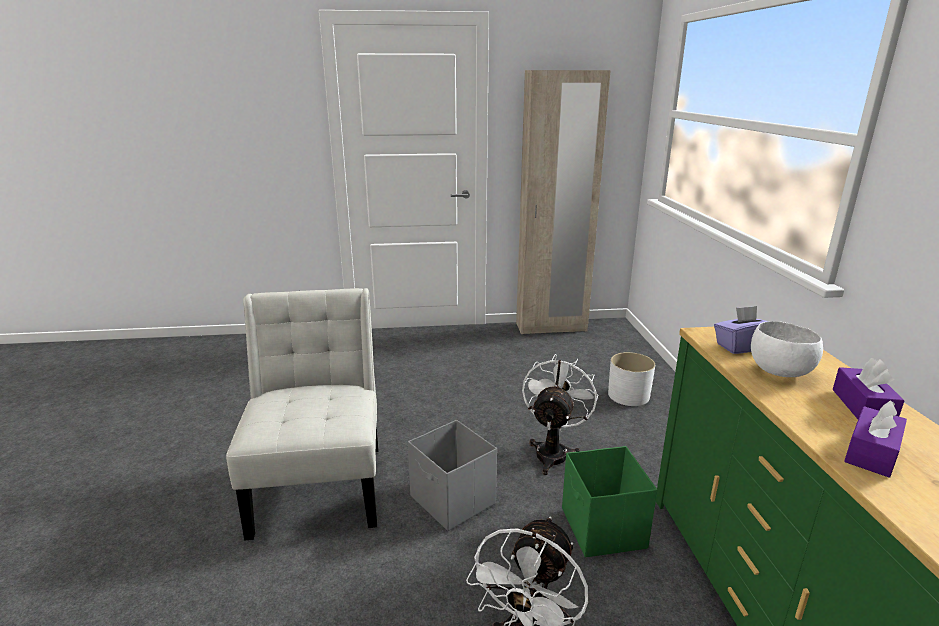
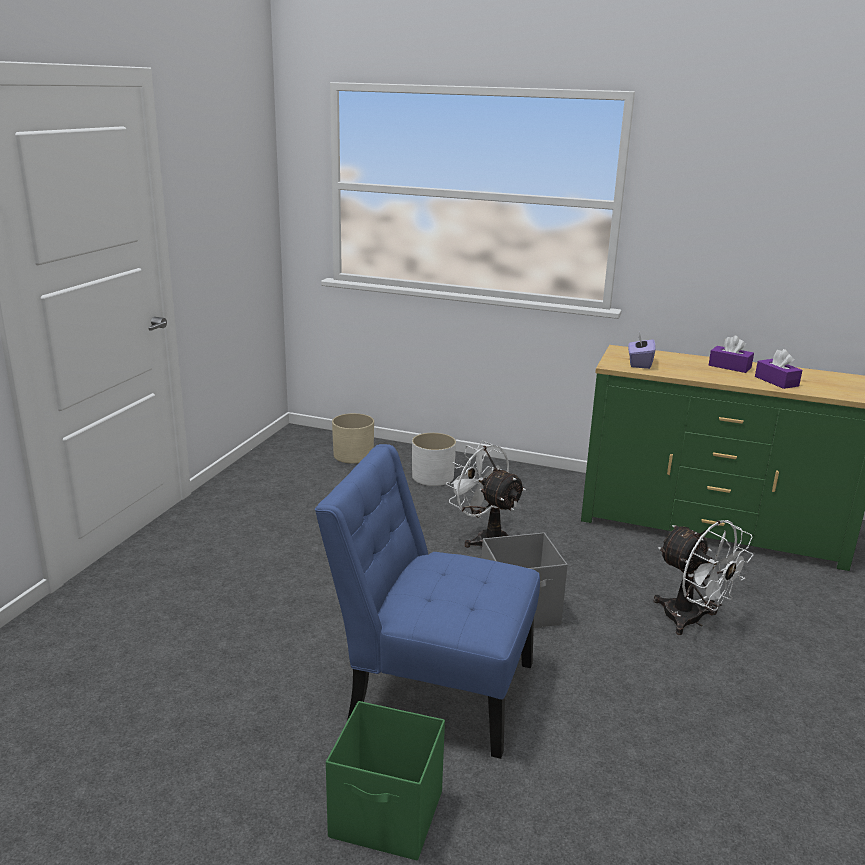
camera: 65 degrees left, 0 degrees up
(320, 483) = (432, 687): white chair -> blue chair
(551, 327) = (257, 463): beige wardrobe -> none
(602, 529) = (598, 554): green storage box -> green storage box (388, 816)
(613, 353) = (353, 455): none -> beige planter
(778, 371) = (679, 367): white bowl -> none

